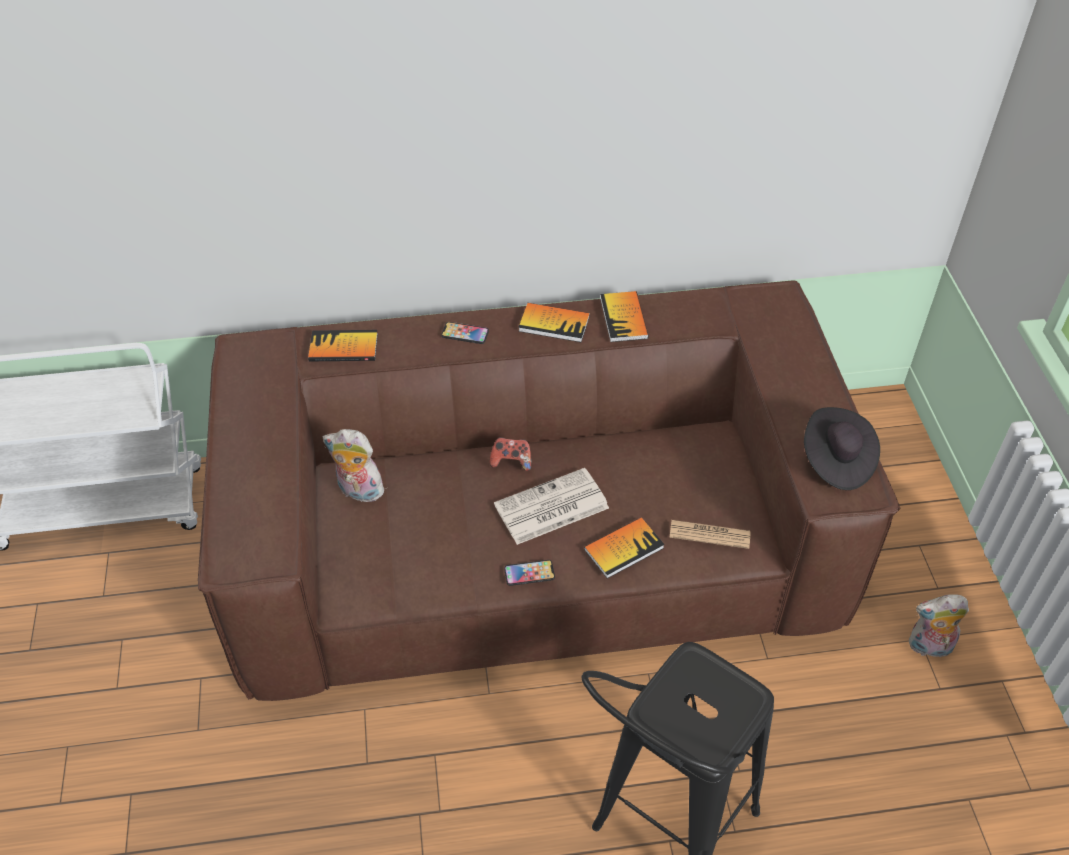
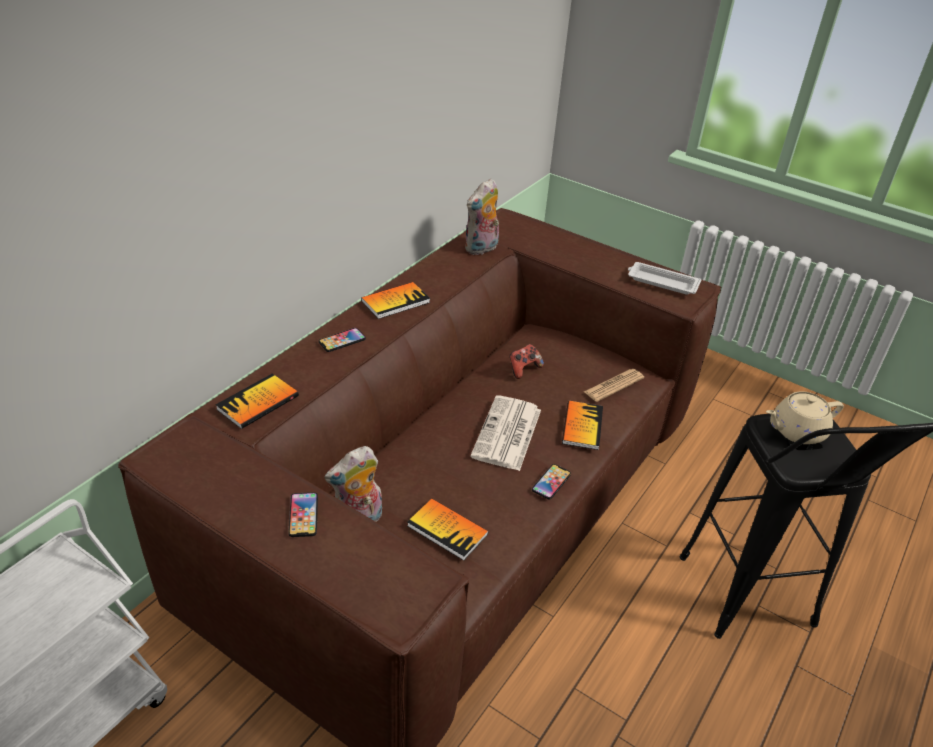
camera: 50 degrees left, 10 degrees down
(263, 453) = (303, 515): none -> phone
(511, 461) = (440, 425): game controller -> game controller (523, 369)
(623, 318) = (435, 275): book -> book (447, 530)
(710, 686) = (796, 431): none -> beige teapot
(836, 461) = (661, 282): black hat -> white tray
(929, 647) = (721, 399): plush toy -> plush toy (481, 249)

